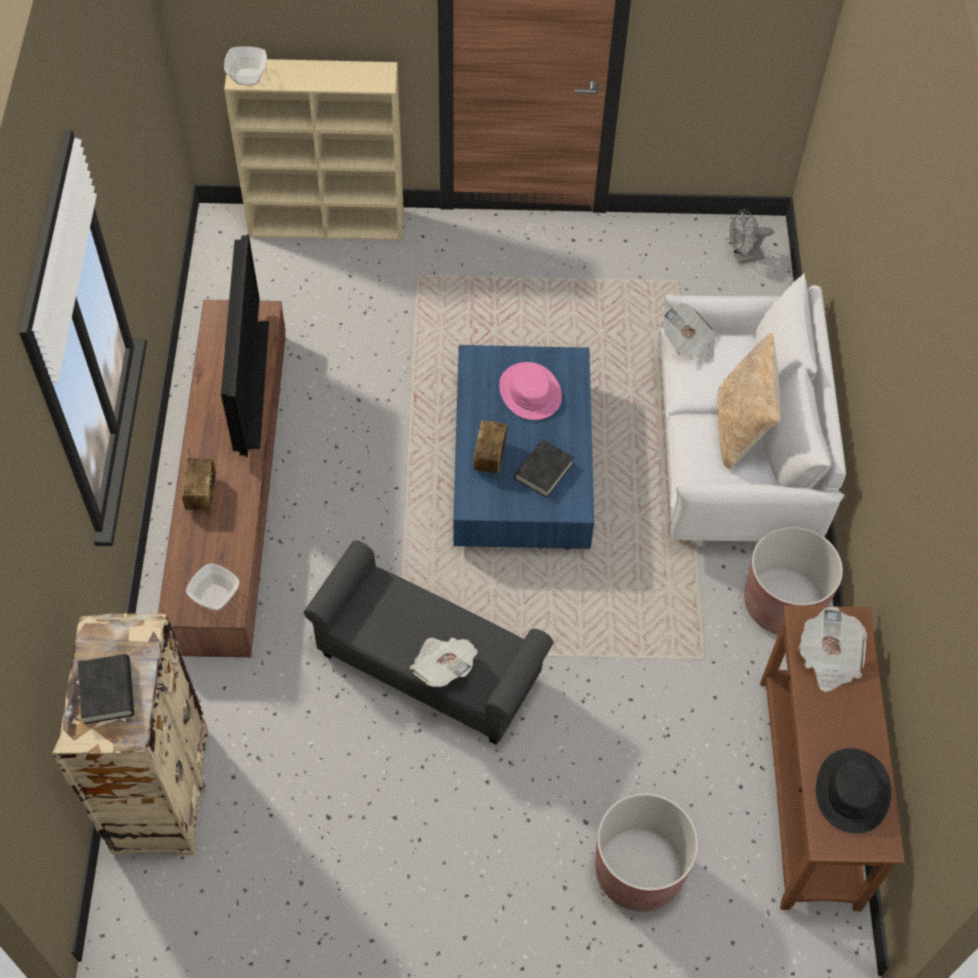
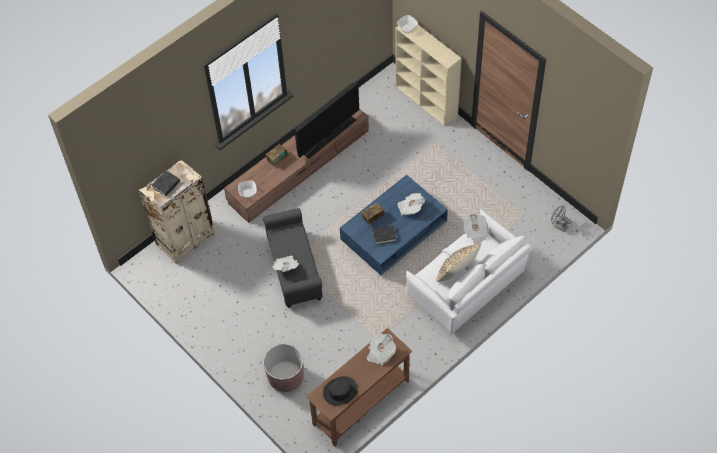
camera: 50 degrees right, 0 degrees up
(530, 392) = (410, 208): pink hat -> newspaper
(782, 604) = (423, 345): brown planter -> none

